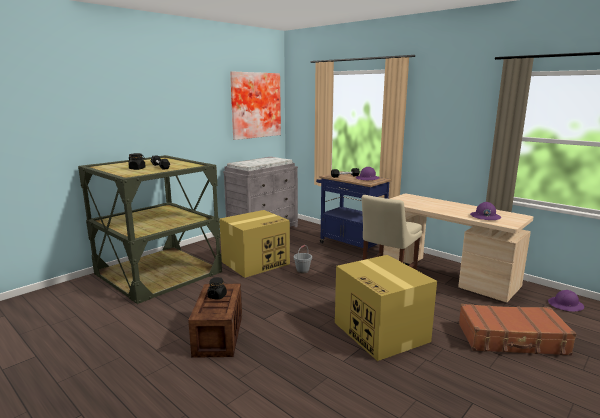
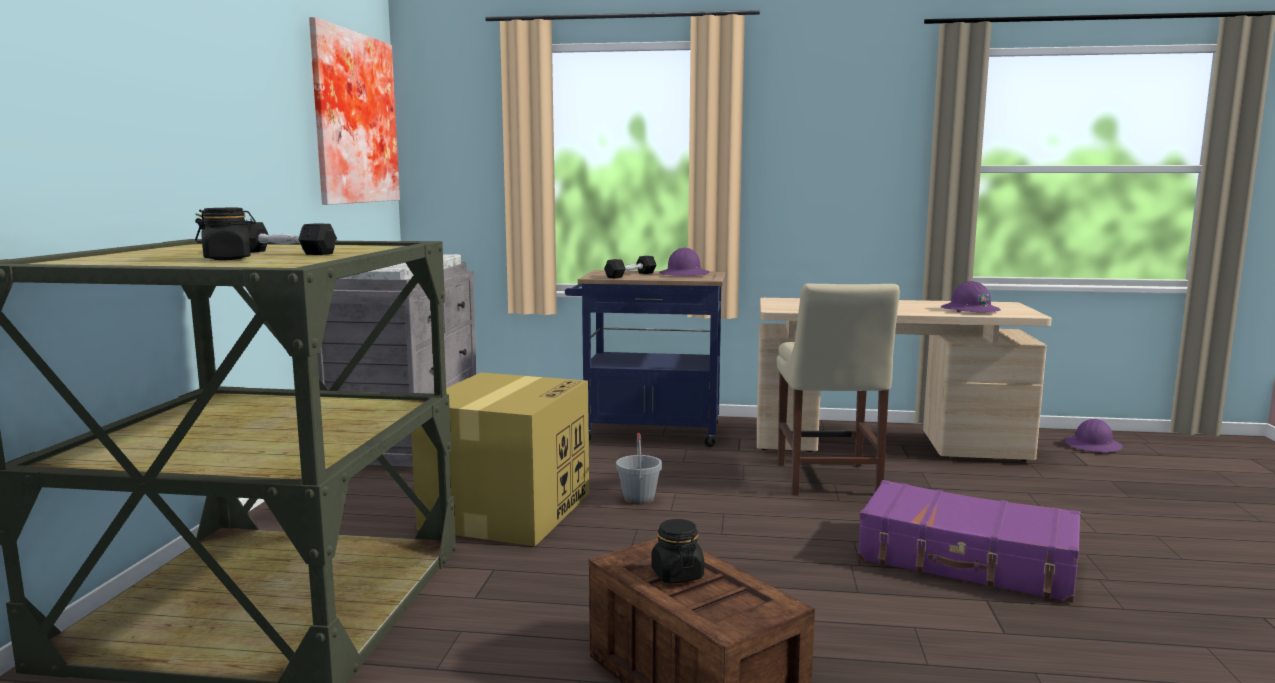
camera: 35 degrees left, 5 degrees down
(382, 332) = (967, 561): cardboard box -> purple suitcase
(512, 339) = (1130, 510): brown suitcase -> none

